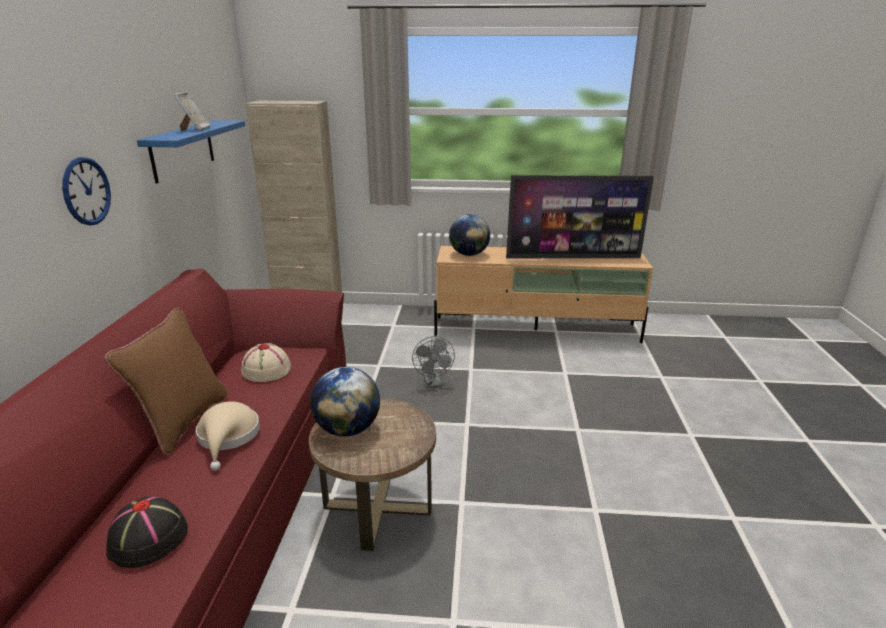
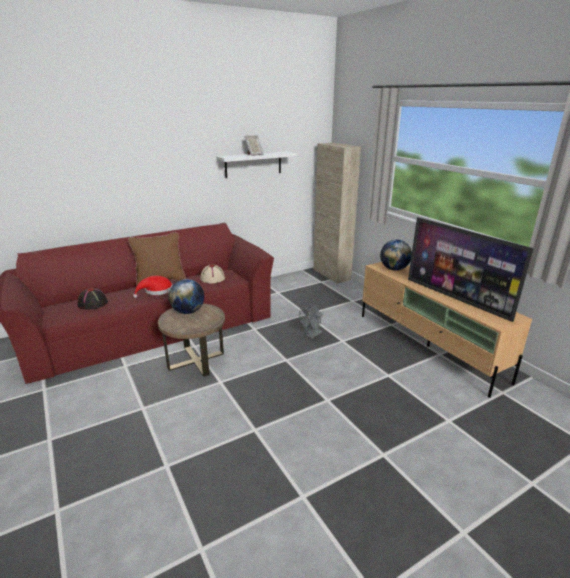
camera: 55 degrees right, 0 degrees up
(86, 191) = (176, 175): wall clock -> none
(183, 150) = (253, 164): blue shelf -> white shelf
(228, 437) = (156, 291): beige hat -> red hat

